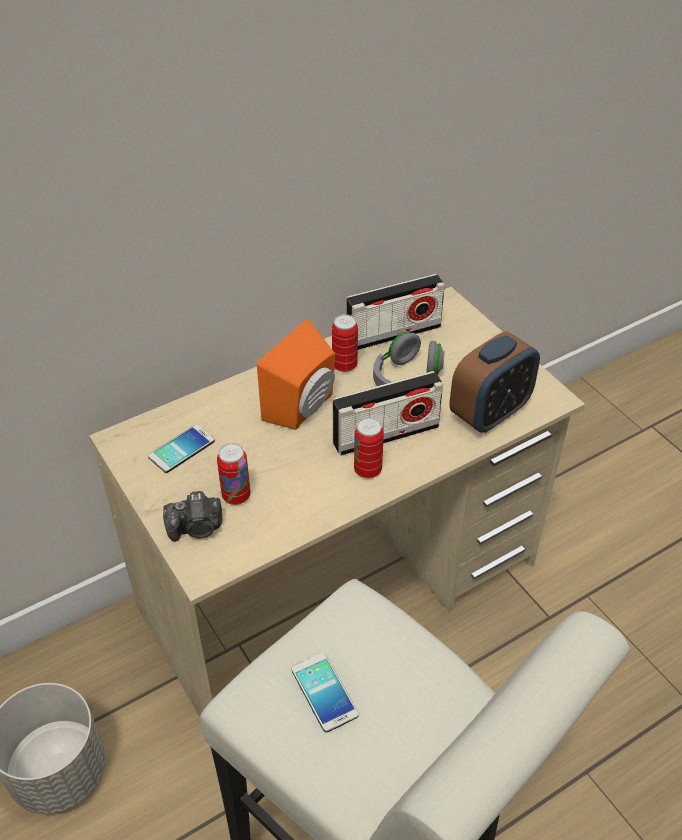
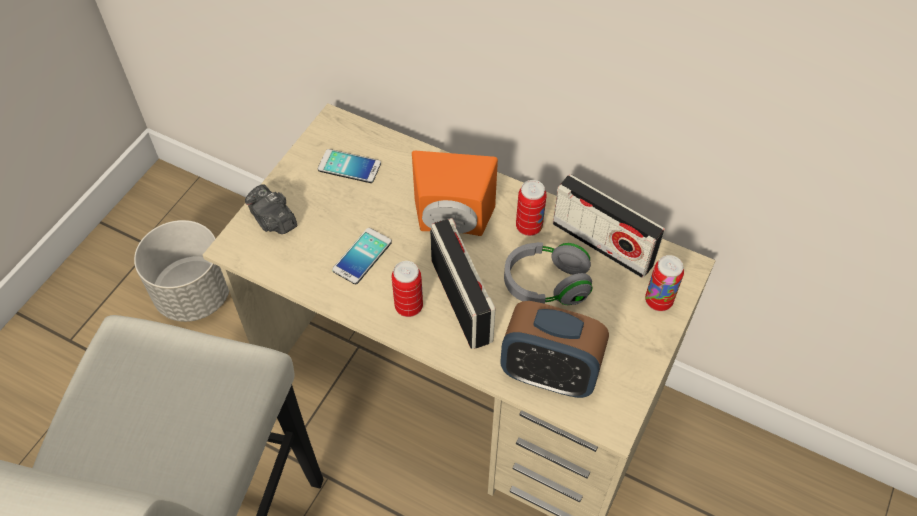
camera: 60 degrees right, 10 degrees up
(236, 496) = (322, 228): can -> can (658, 301)
(324, 692) = (145, 383): phone -> phone (362, 256)
(386, 434) = (461, 300): radio -> radio turned 150 degrees counterclockwise

